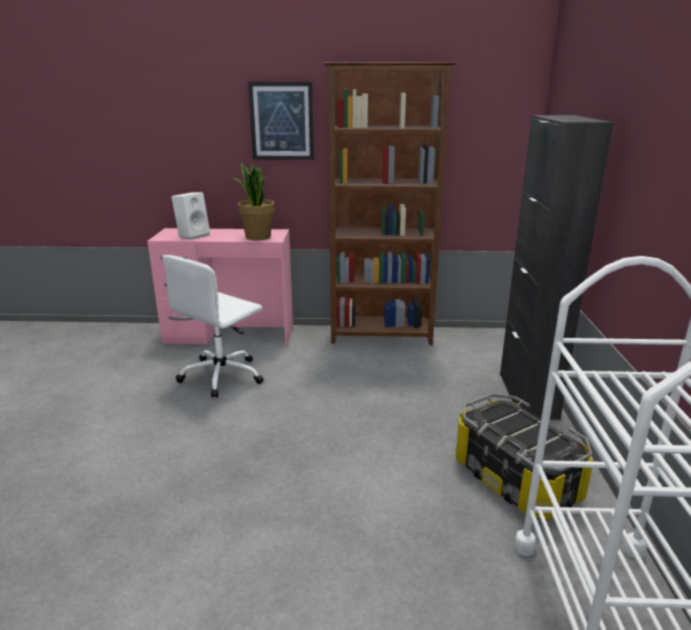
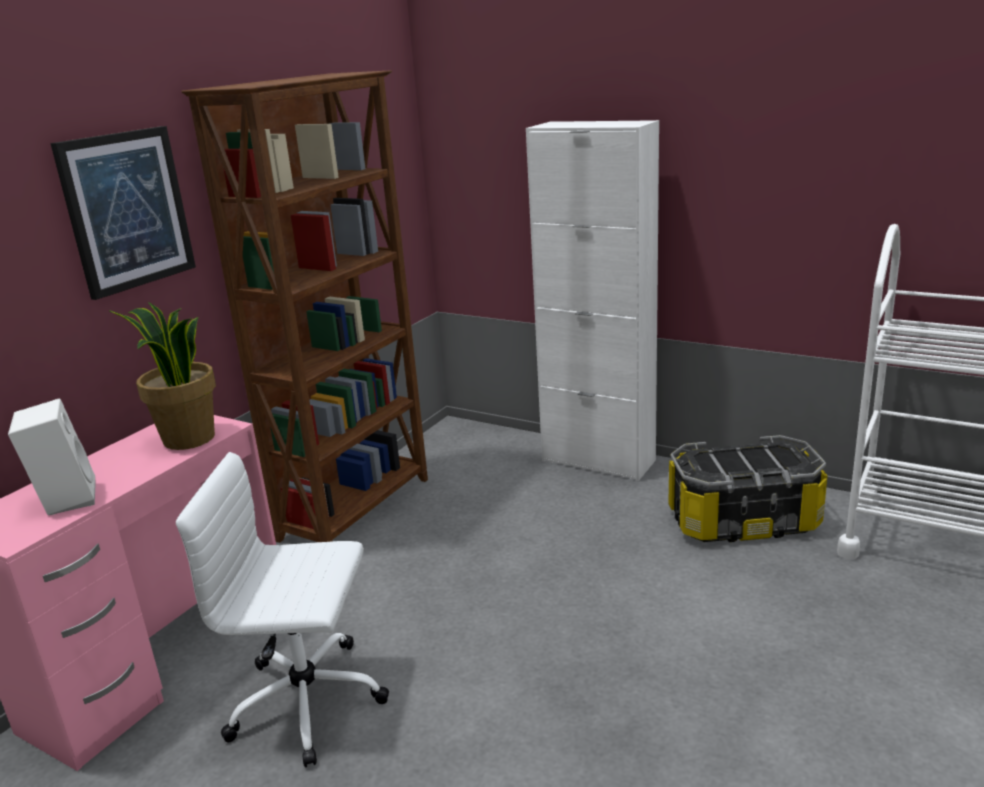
camera: 60 degrees left, 0 degrees up
(223, 375) = (310, 701): white office chair -> white office chair turned 120 degrees clockwise
(527, 395) = (598, 460): black cabinet -> white cabinet

